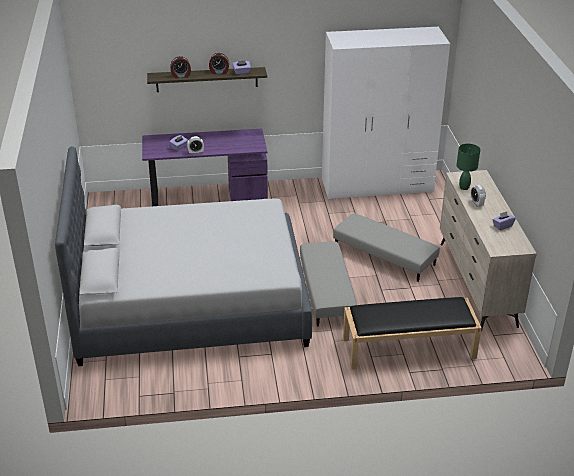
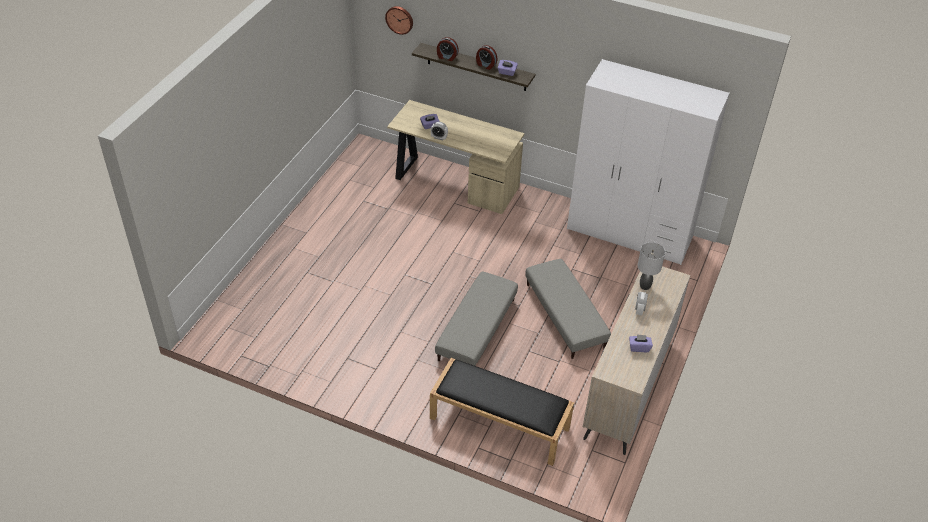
camera: 30 degrees right, 10 degrees up
(123, 56) = (400, 19): none -> wall clock
(190, 302) = (352, 285): grey bed -> none
(207, 199) = (454, 182): purple desk -> beige desk
(464, 187) = (645, 286): green table lamp -> grey table lamp

